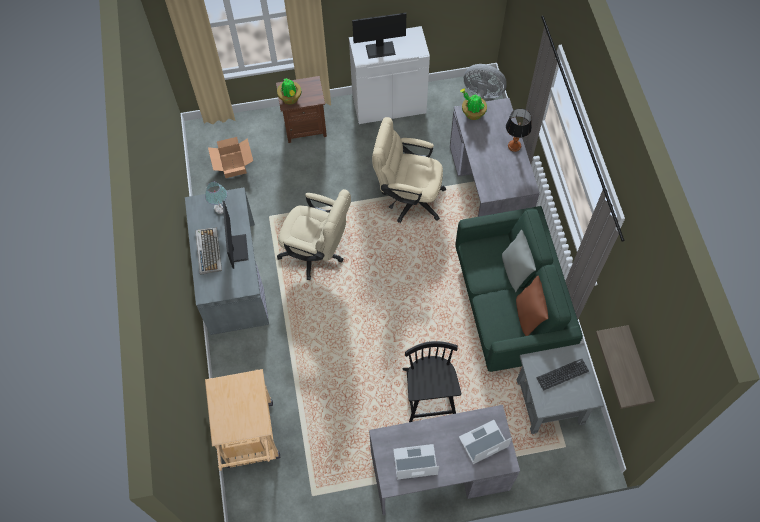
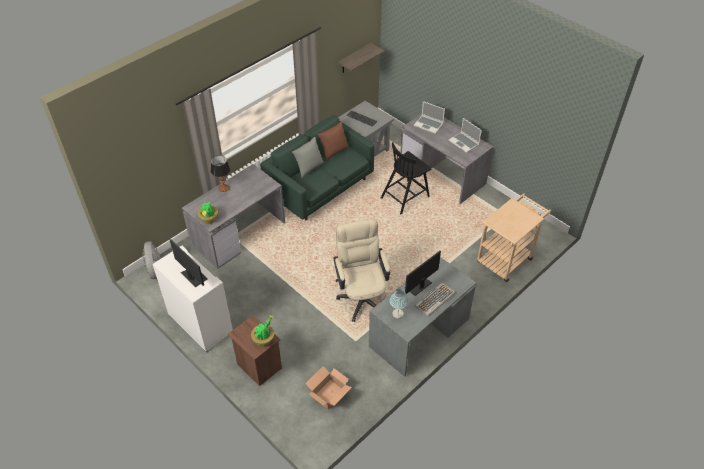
camera: 125 degrees left, 15 degrees down
(408, 197) = (278, 270): beige office chair -> none

